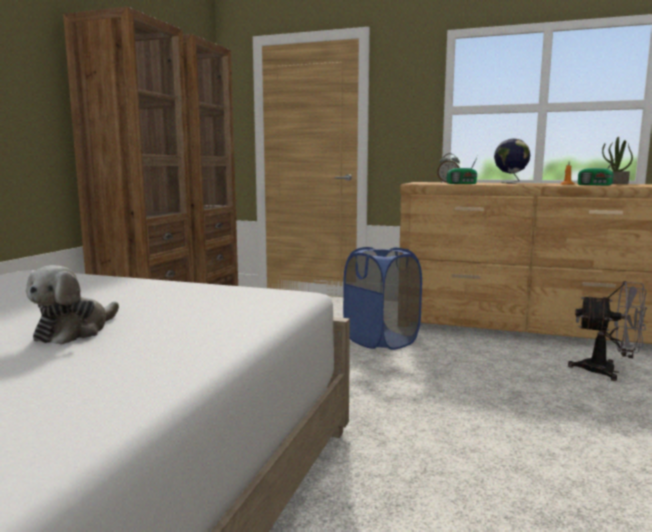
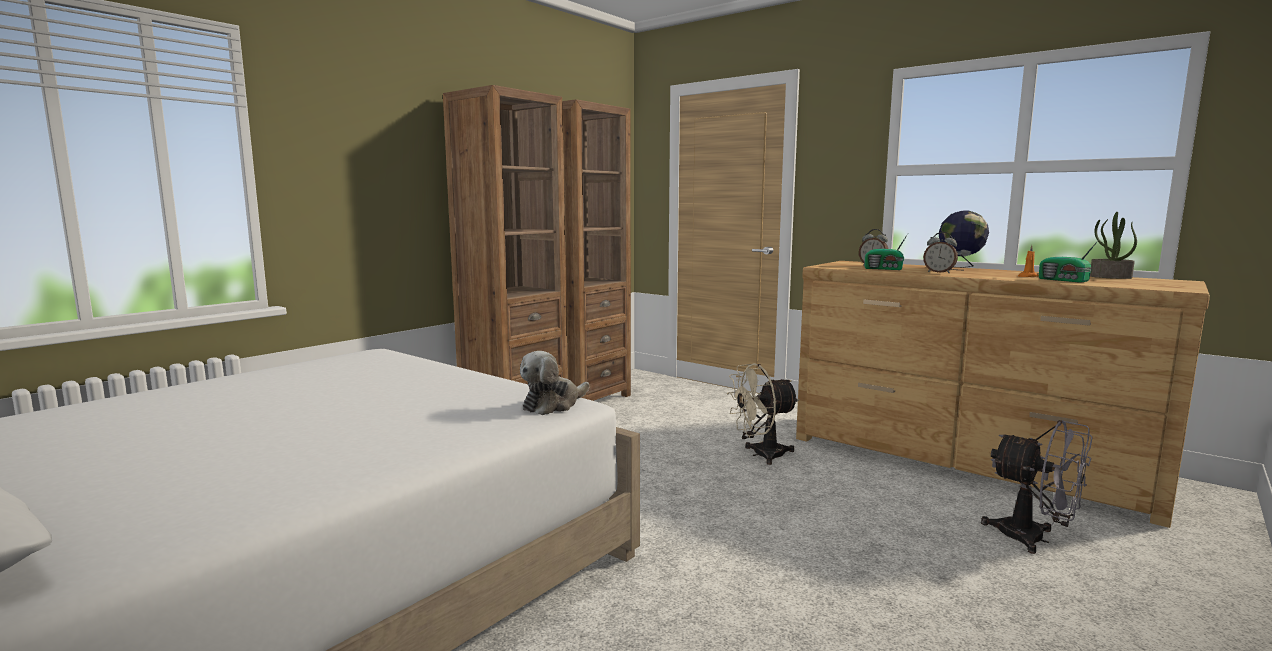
camera: 20 degrees right, 0 degrees up
(75, 331) = (338, 423): plush toy -> plush toy (553, 404)
(381, 340) = (761, 455): blue laundry basket -> beige fan
(505, 184) = (939, 272): none -> alarm clock

